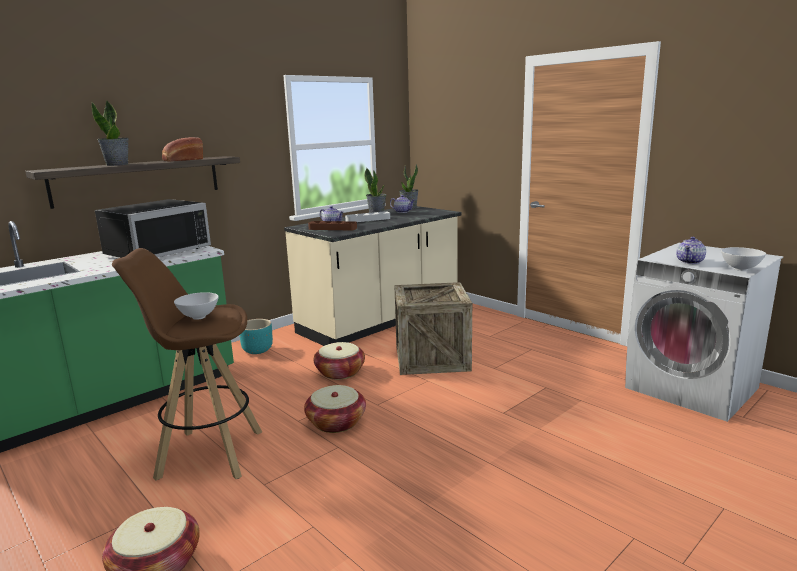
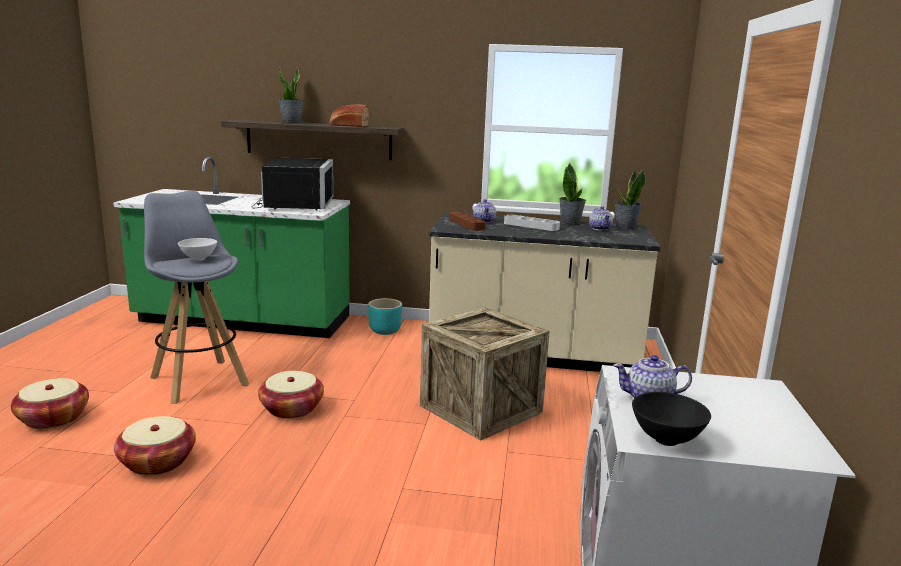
camera: 50 degrees right, 0 degrees up
(155, 251) = (293, 204): black microwave -> black microwave turned 90 degrees counterclockwise
(208, 453) = (199, 380): brown stool -> grey stool
(340, 372) = (387, 377): basket -> basket (157, 462)
(741, 269) = (666, 440): white bowl -> black bowl

